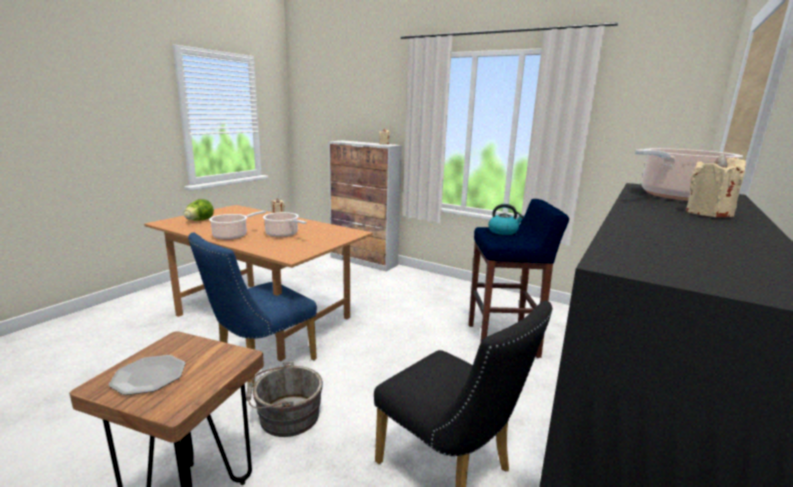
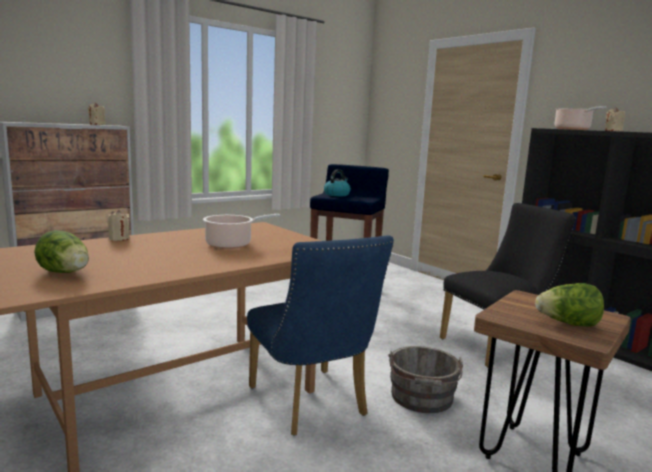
camera: 70 degrees left, 5 degrees down
(149, 376) = (567, 324): plate -> lettuce
(232, 236) = (205, 262): cooking pot -> none

